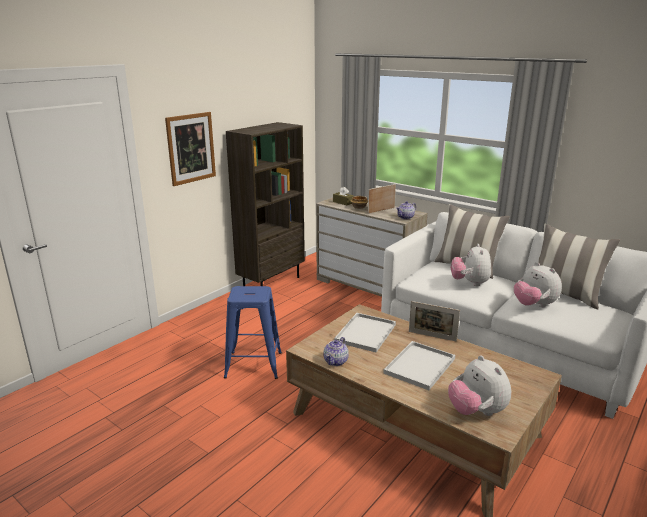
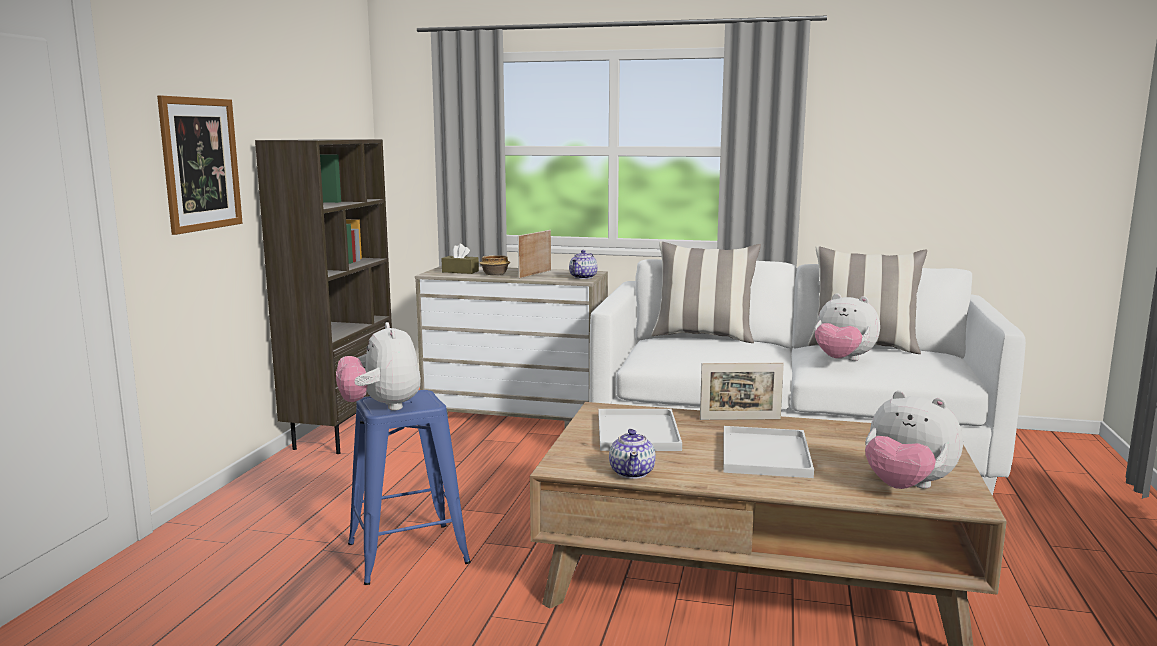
camera: 25 degrees left, 10 degrees down
(469, 283) = (732, 349): plush toy -> plush toy (381, 407)

